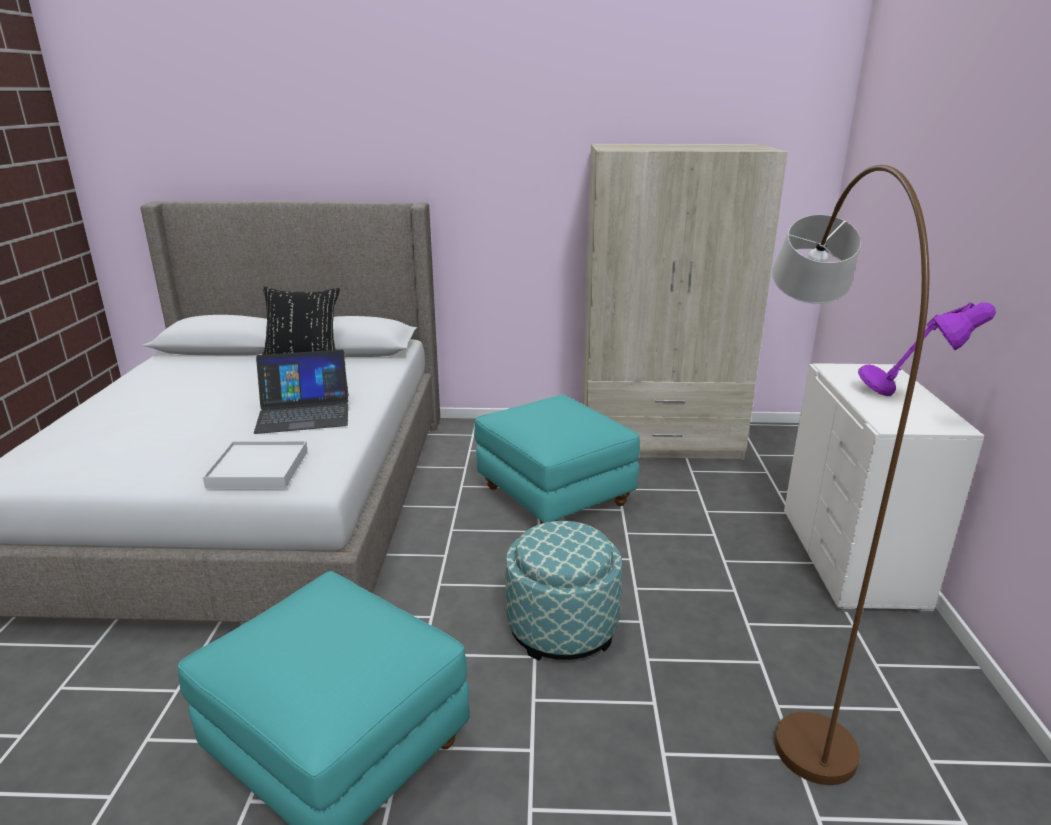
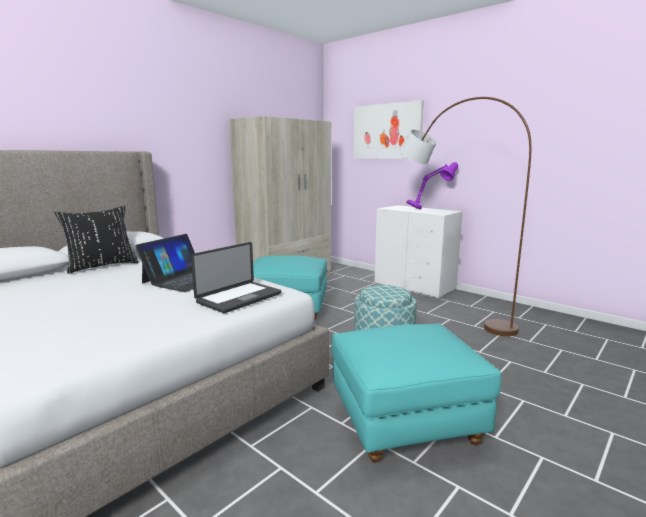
camera: 50 degrees left, 10 degrees down
(259, 468) = (239, 298): white tray -> laptop
(919, 182) = (386, 131): none -> picture

